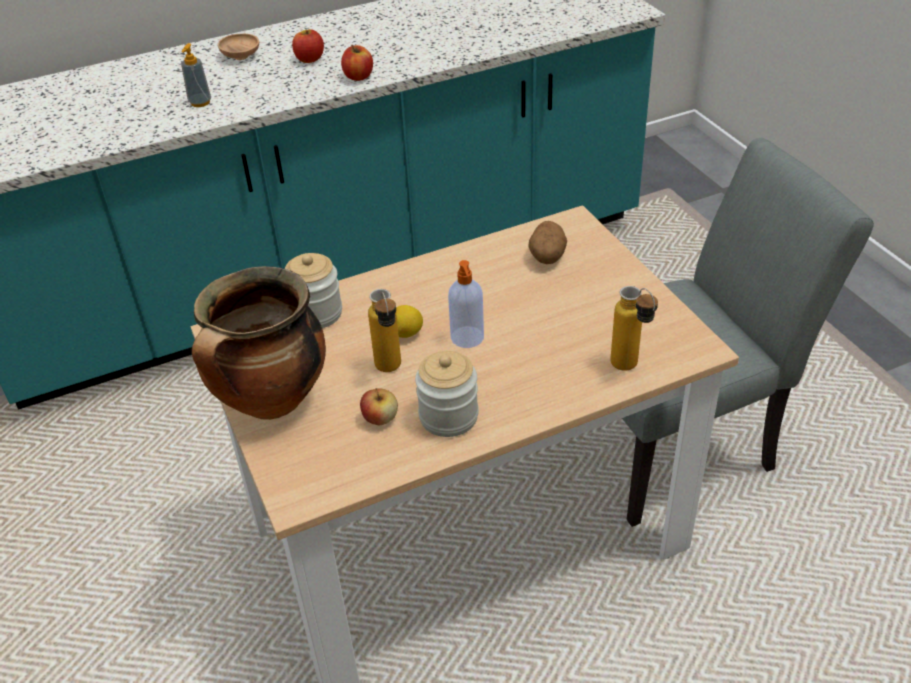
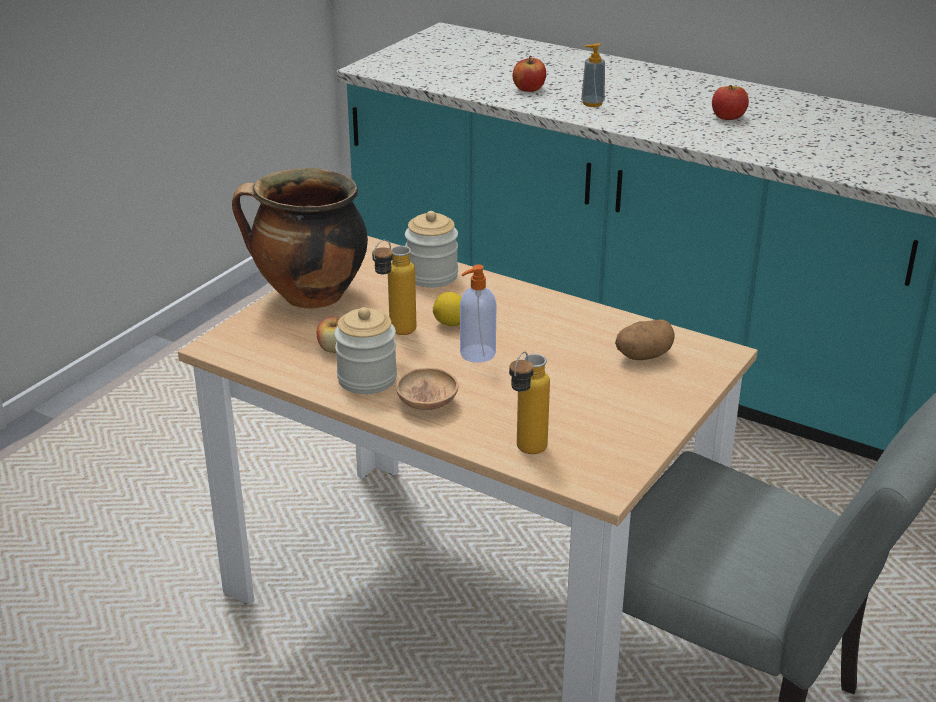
camera: 55 degrees right, 10 degrees down
(241, 56) = (686, 91): brown bowl -> brown bowl (427, 403)
(358, 76) = (733, 145): apple -> apple (529, 89)

